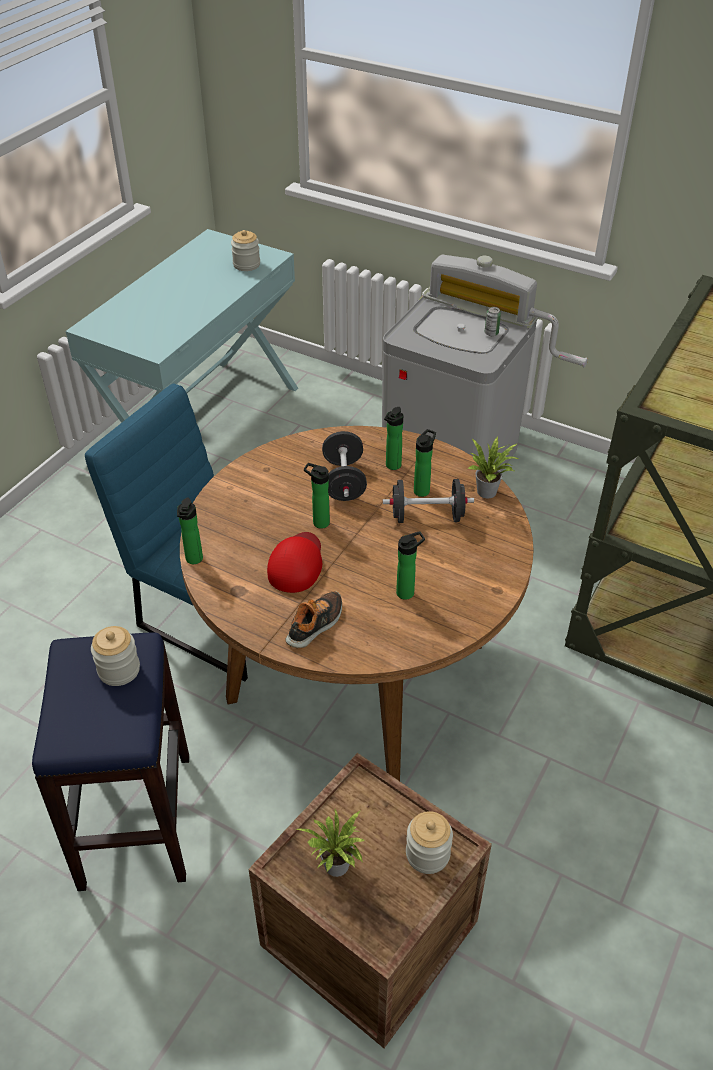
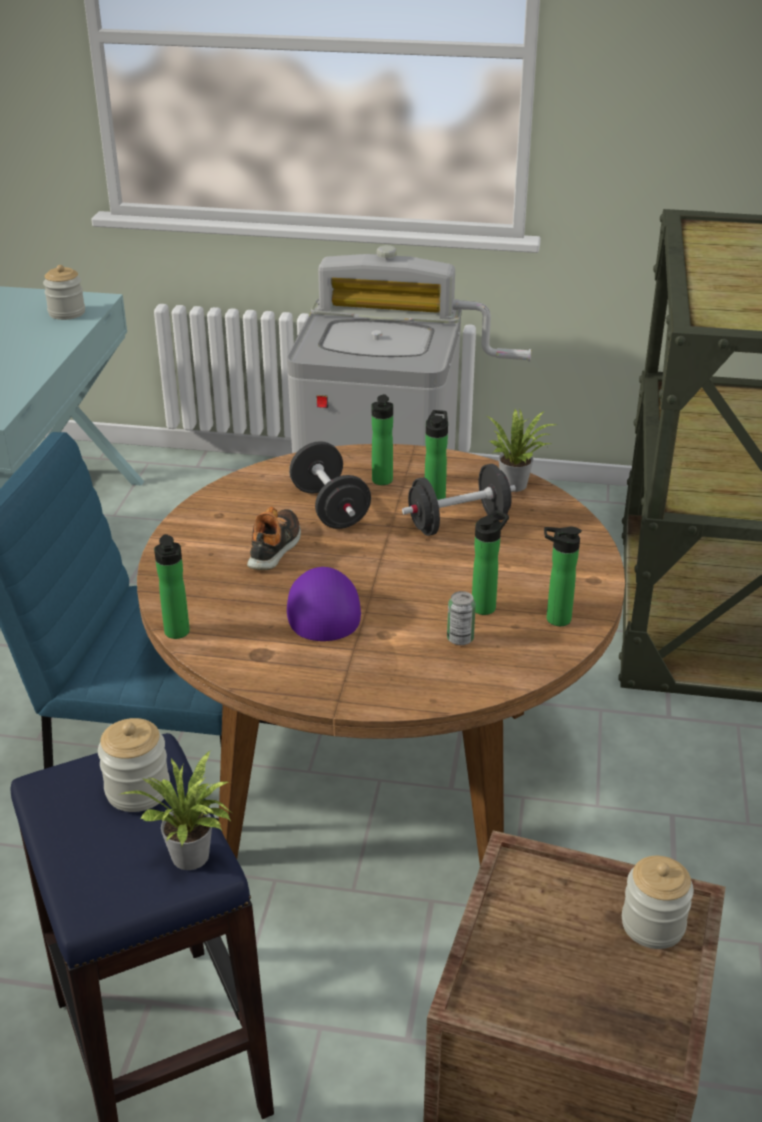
camera: 20 degrees left, 10 degrees down
(297, 564) = (323, 607): red cap -> purple cap
(316, 624) = (390, 668): shoe -> shoe (275, 547)
(318, 522) = (323, 557): bottle -> bottle (554, 619)
(337, 868) = (546, 979): potted plant -> potted plant (192, 859)
(491, 333) = (416, 335): can -> can (460, 639)

